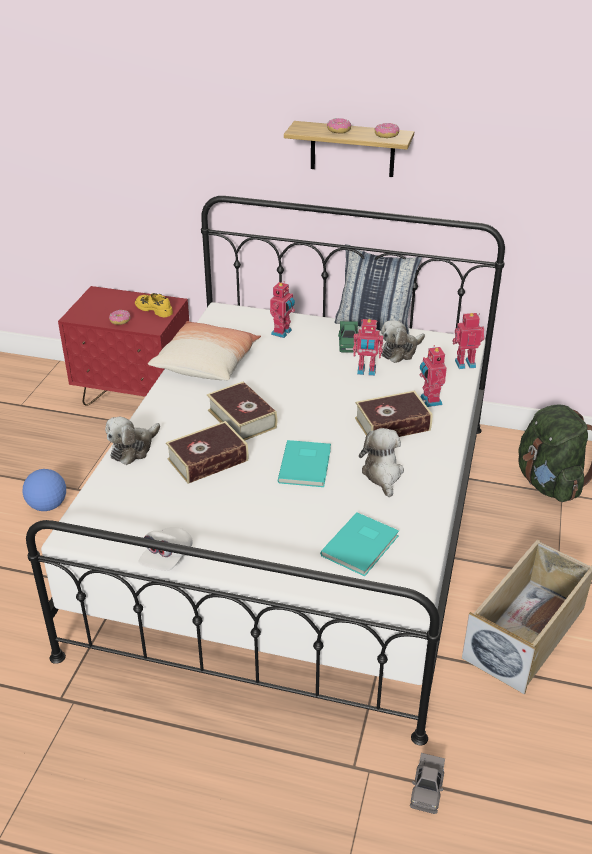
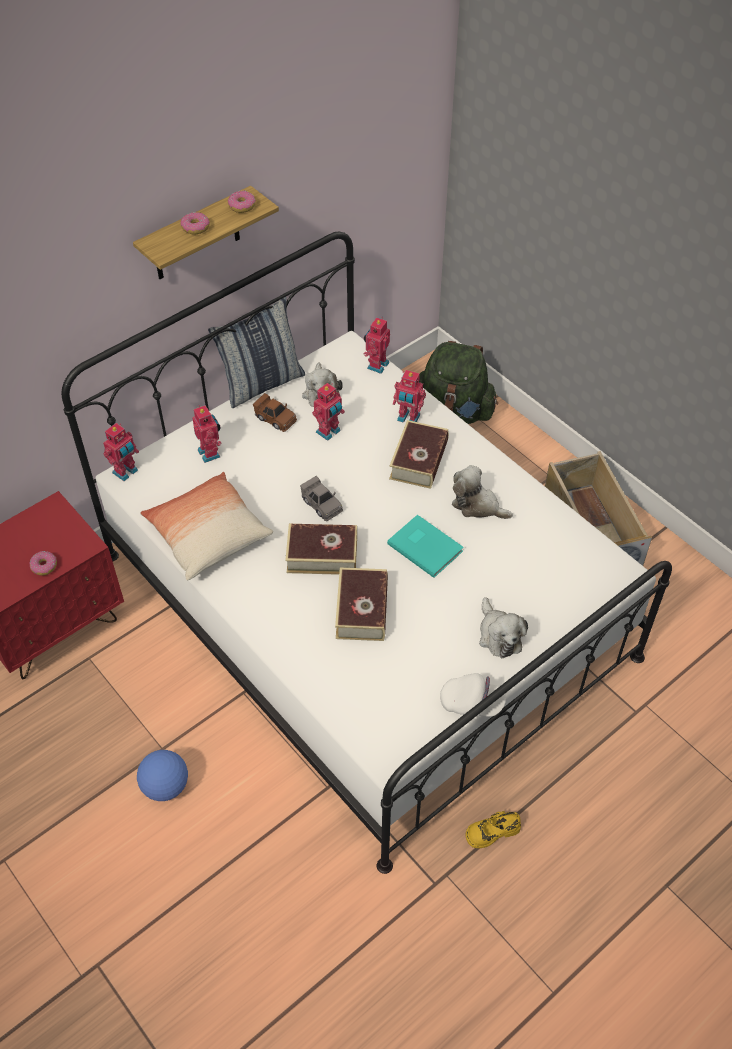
camera: 55 degrees left, 15 degrees up
(133, 449) = (297, 657): plush toy -> plush toy (499, 635)
(154, 309) = (51, 527): yellow shoe -> yellow shoe (492, 831)
(166, 558) = (471, 703): white cap -> white cap turned 45 degrees counterclockwise
(226, 310) = (126, 472): none -> toy robot
(348, 344) = (275, 418): green toy car -> brown toy car
(362, 545) = (550, 567): turquoise book -> none
(427, 789) = (681, 680): grey toy car -> grey toy car (321, 504)

